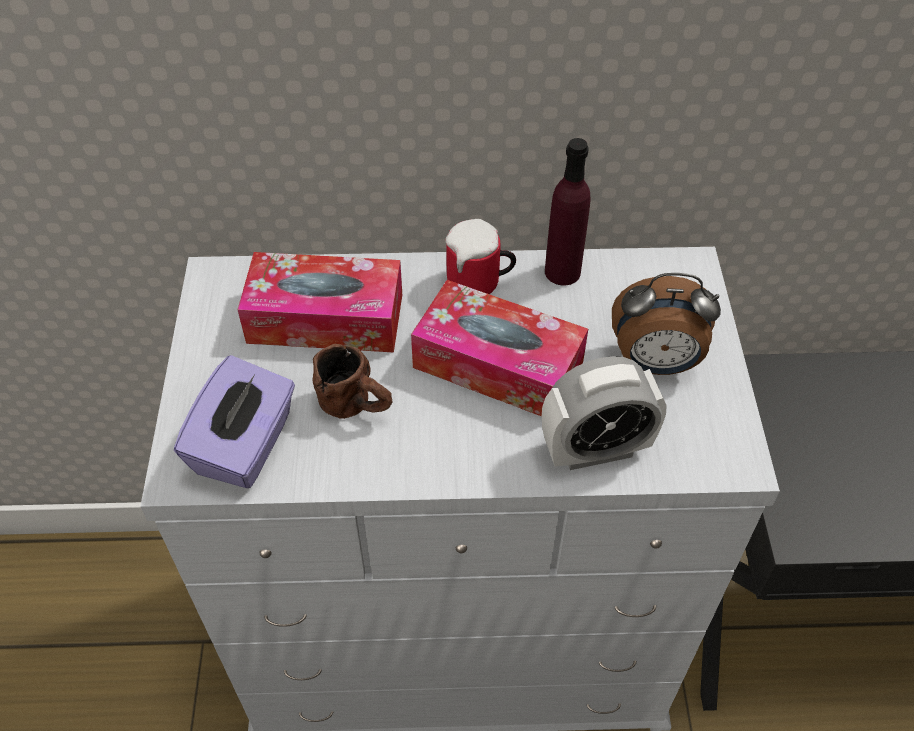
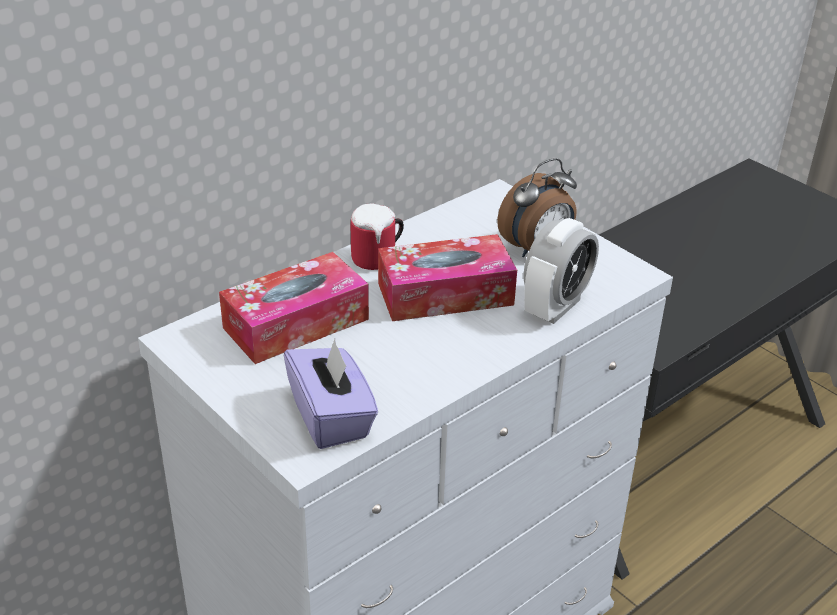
camera: 40 degrees left, 15 degrees down
(357, 406) = (382, 358): brown mug -> none
(562, 272) = (425, 229): purple bottle -> none

